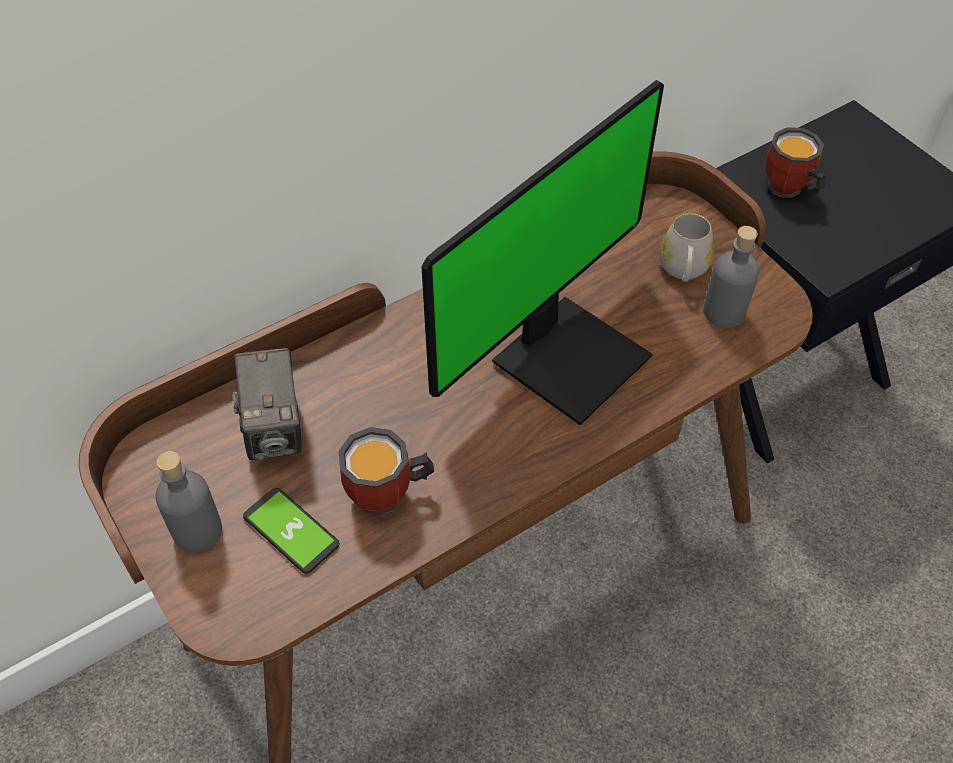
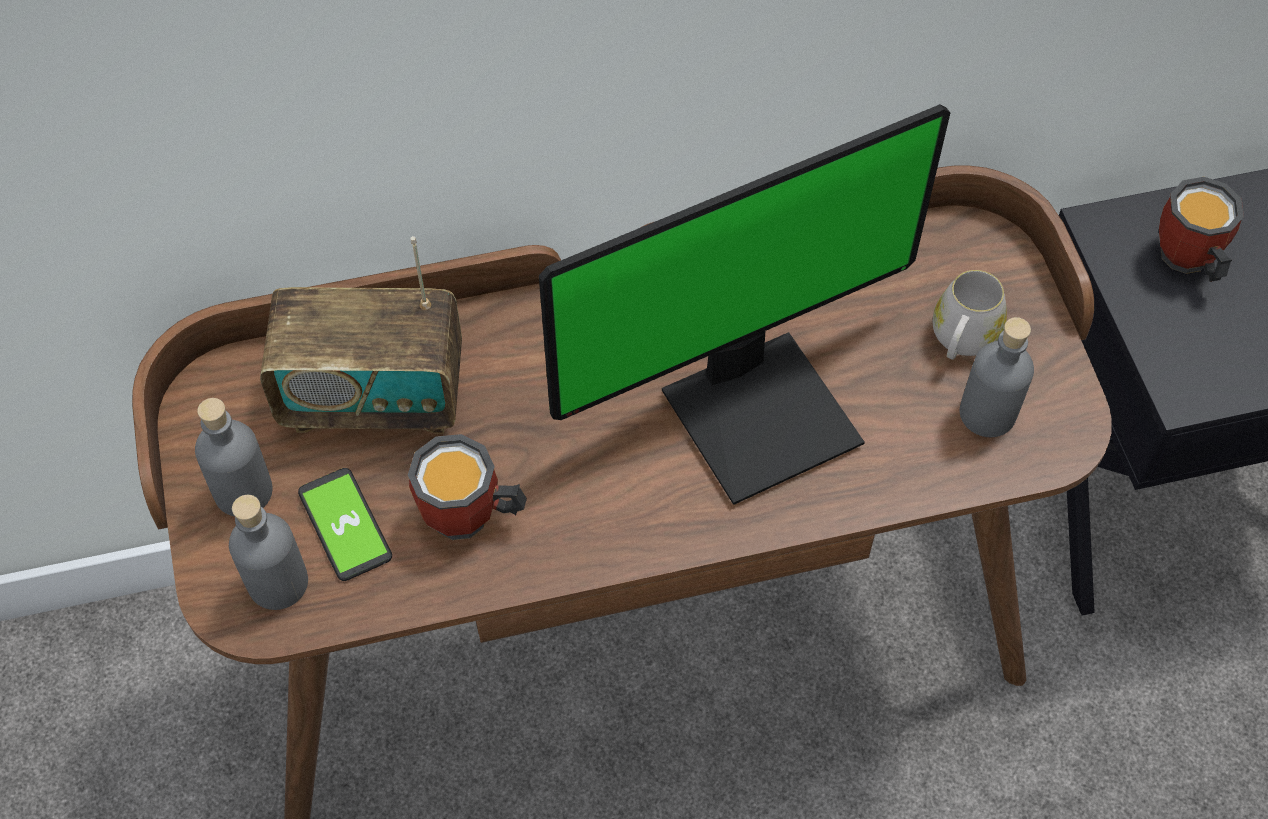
camera: 20 degrees right, 5 degrees up
(254, 592) = (278, 583): none -> grey bottle
(275, 430) = (374, 397): camera -> radio

